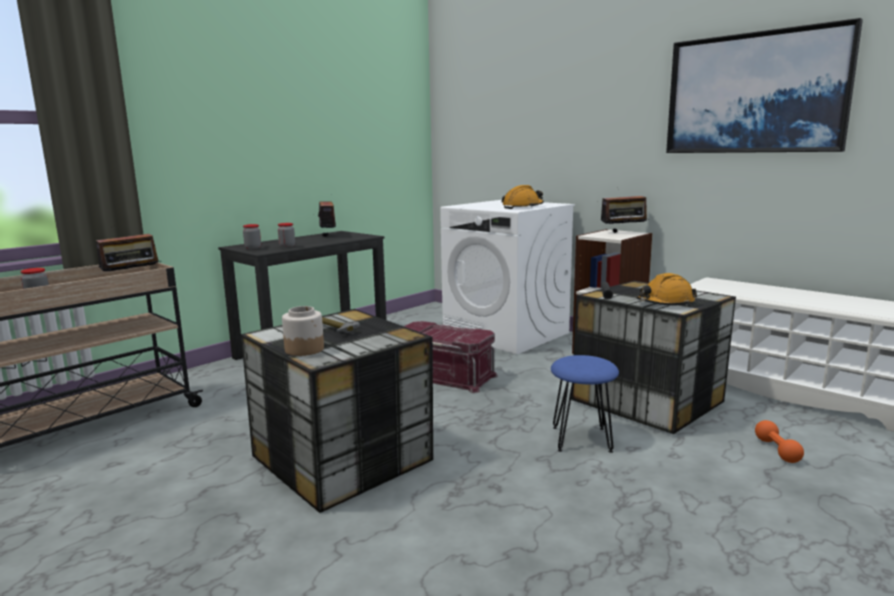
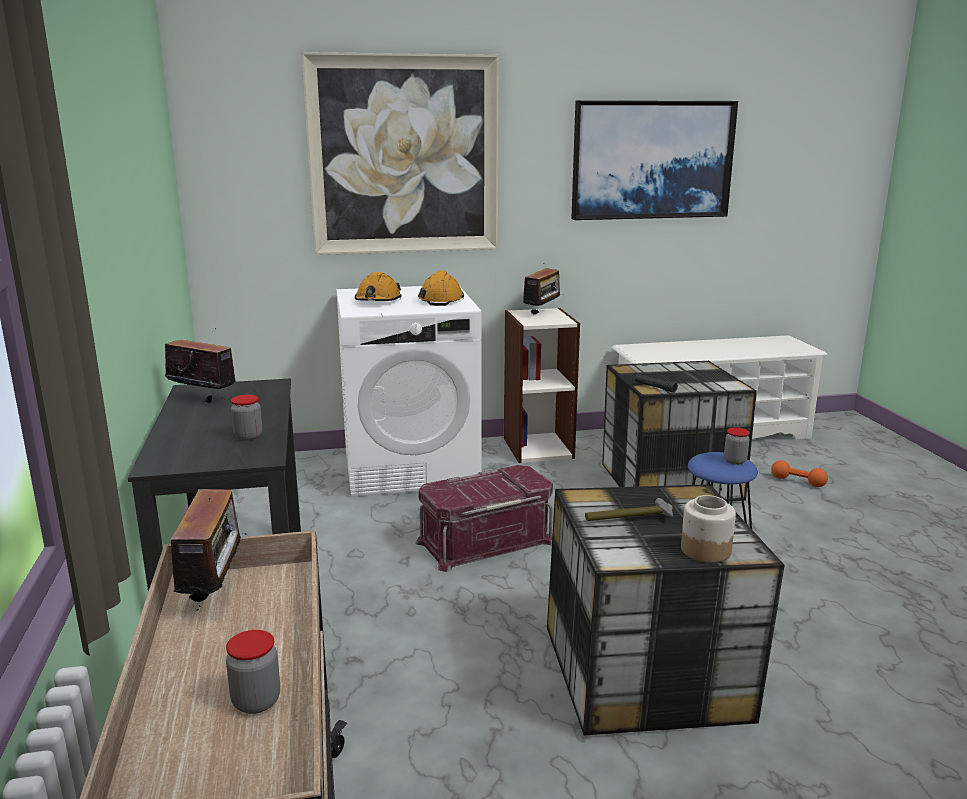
camera: 55 degrees left, 5 degrees up
(253, 248) = (208, 457): jar -> jar (735, 461)
(545, 103) = (404, 156): none -> picture
(665, 303) = (713, 383): orange hard hat -> orange hard hat (378, 301)

